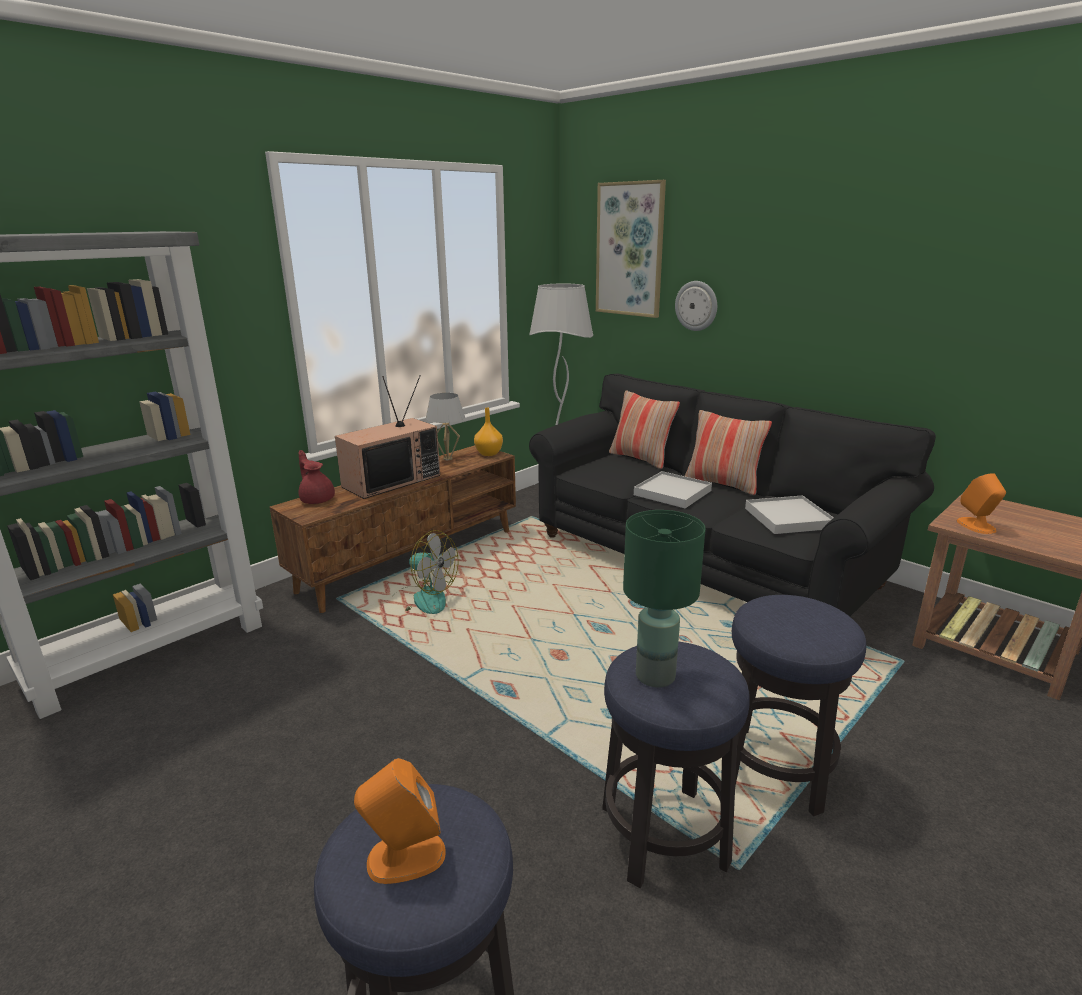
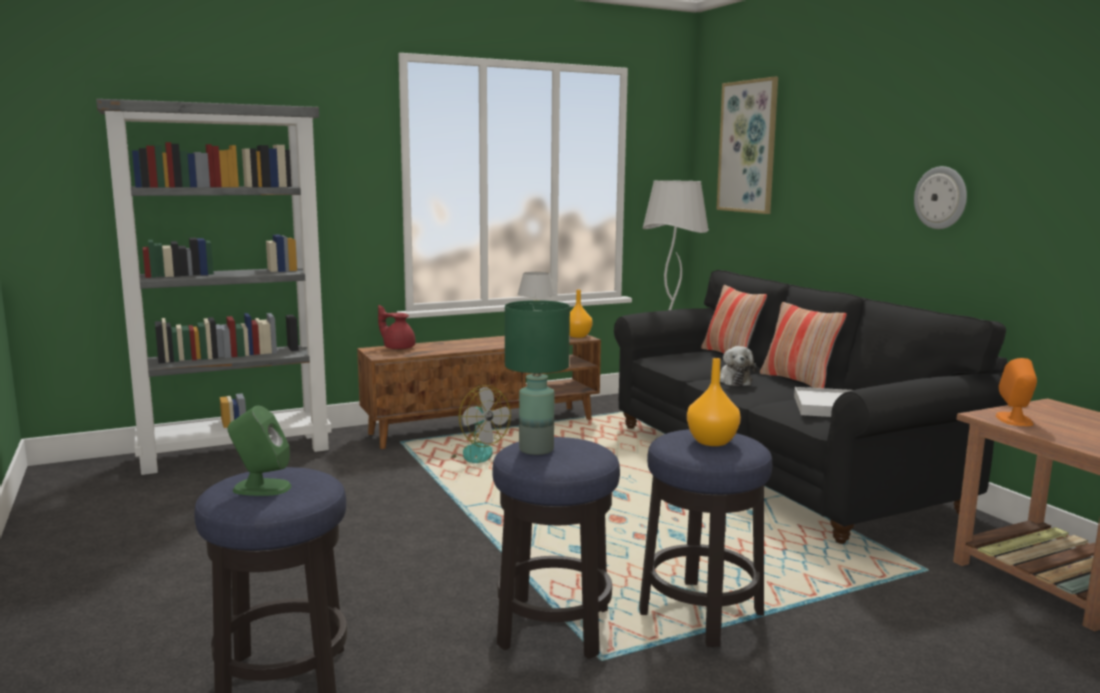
camera: 20 degrees right, 10 degrees down
(317, 499) = (398, 348): red teapot -> red teapot turned 45 degrees counterclockwise
(391, 480) = (471, 343): television -> none
(405, 857) = (261, 488): orange speaker -> green speaker
(672, 493) = (734, 380): white tray -> plush toy
(696, 306) = (802, 200): wall clock -> wall clock (941, 197)
(802, 619) = (712, 442): none -> orange vase

